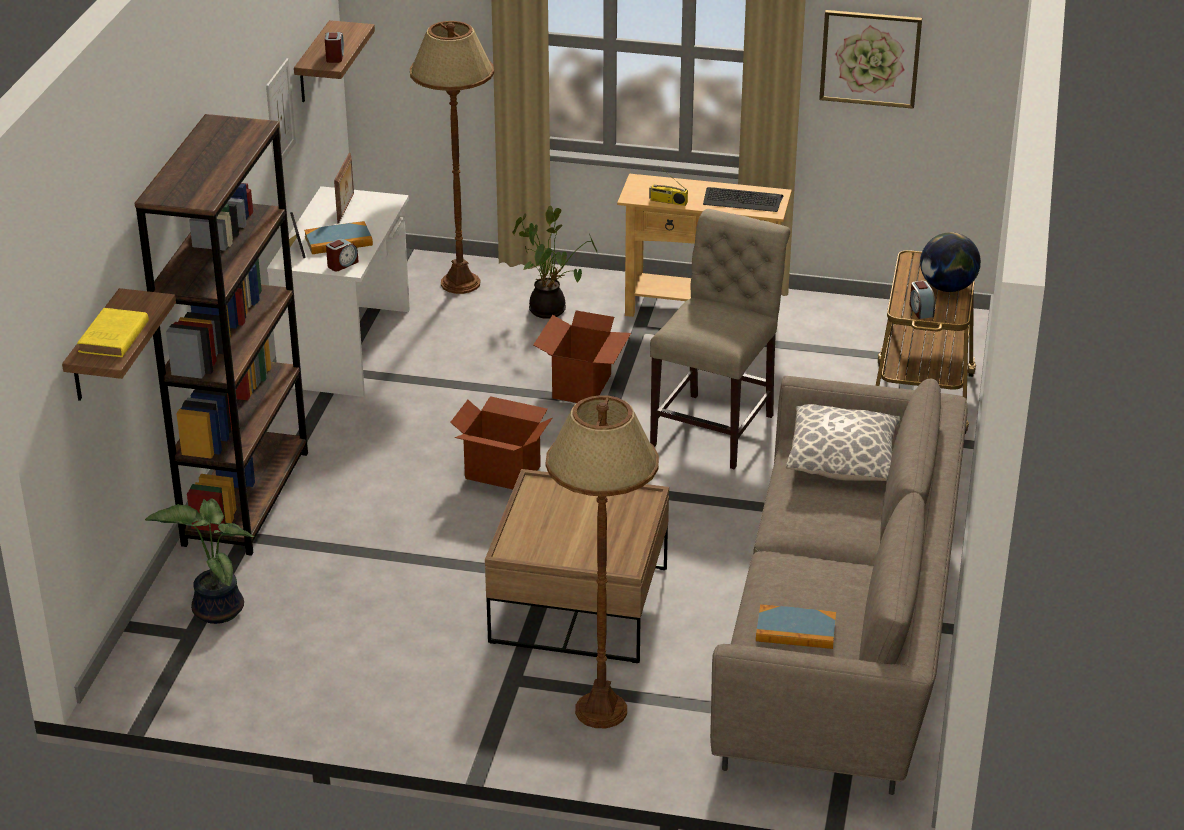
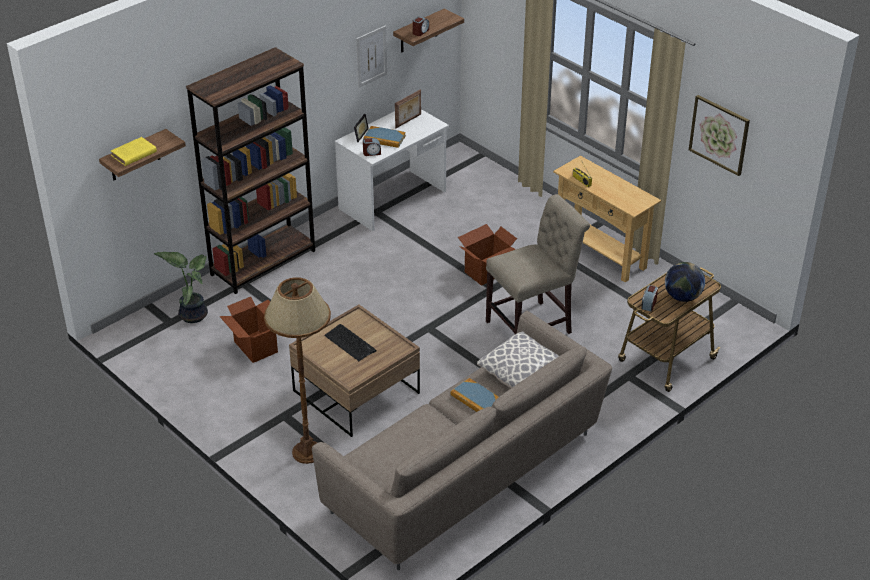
camera: 35 degrees right, 5 degrees up
(460, 283) = (487, 185): brown floor lamp -> none
(503, 472) = (396, 303): cardboard box -> cardboard box (256, 346)
(550, 309) = (518, 220): potted plant -> none
(742, 200) = (624, 196): keyboard -> keyboard (350, 343)
(795, 630) = (390, 455): book -> book (476, 399)

